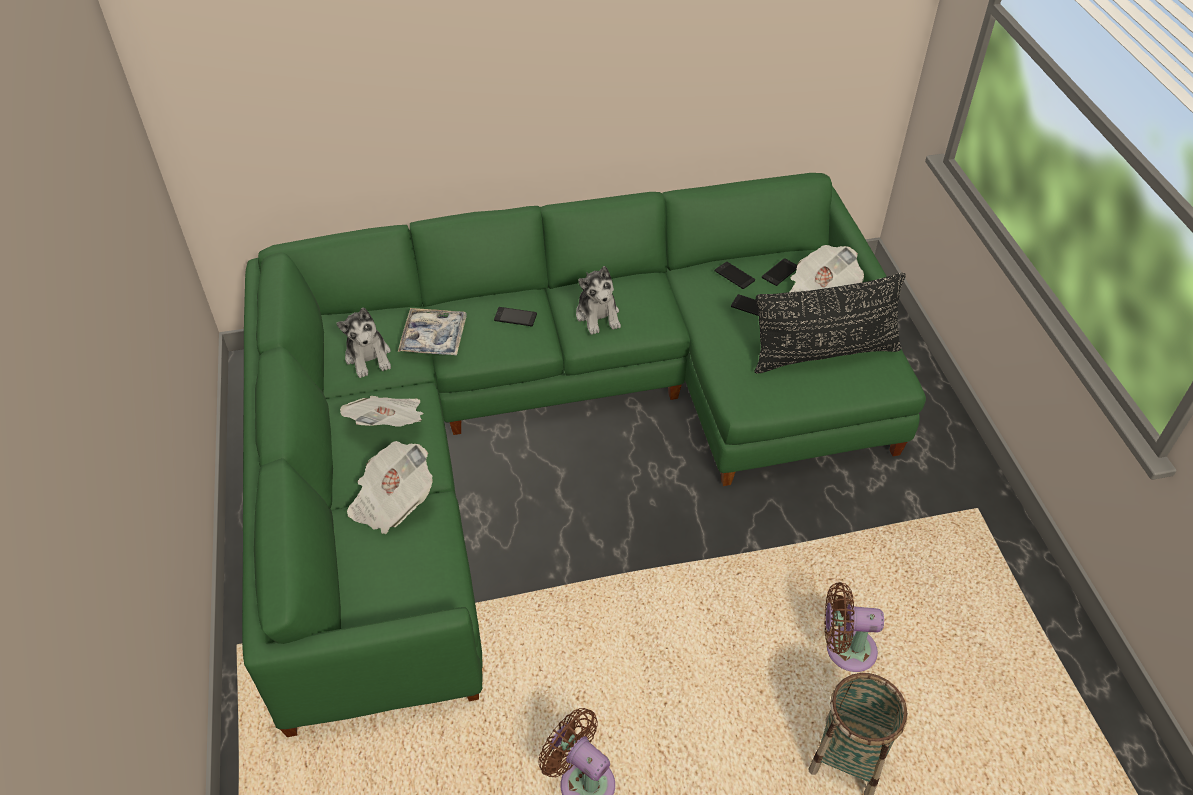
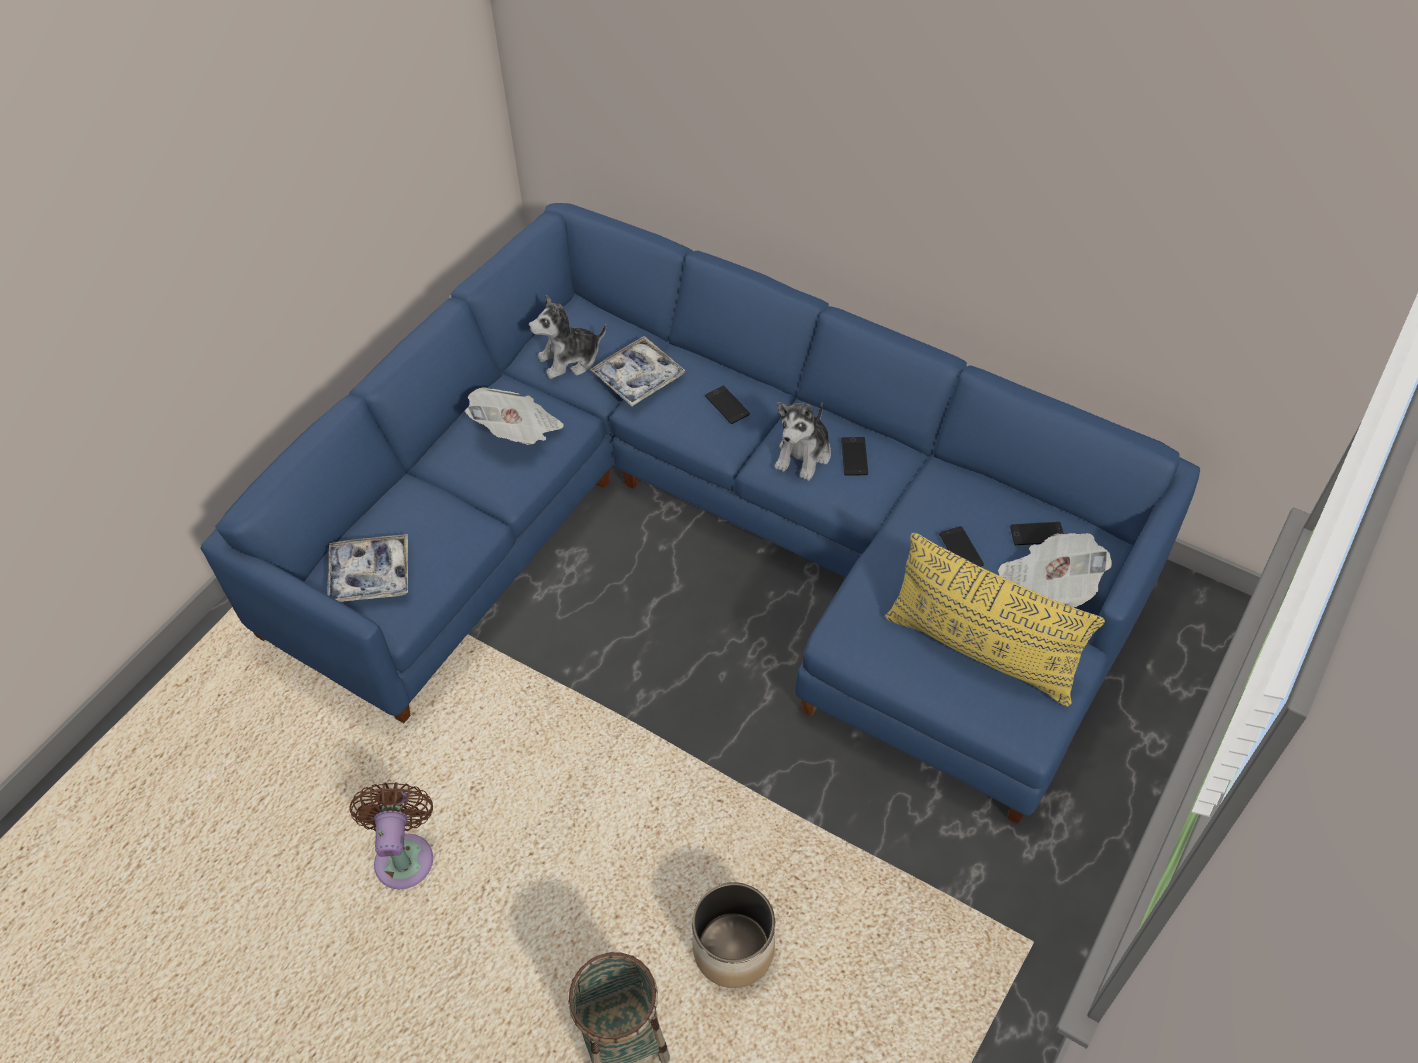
camera: 45 degrees right, 5 degrees up
(369, 357) = (570, 359): plush toy -> plush toy turned 45 degrees clockwise
(392, 501) = (448, 499): newspaper -> none
(394, 591) = (370, 575): none -> tray
(549, 425) = (713, 536): green sofa -> blue sofa
(734, 275) = (984, 505): phone -> phone (854, 456)
(824, 353) = (981, 650): black pillow -> yellow pillow
(845, 649) = (733, 950): brown fan -> planter

